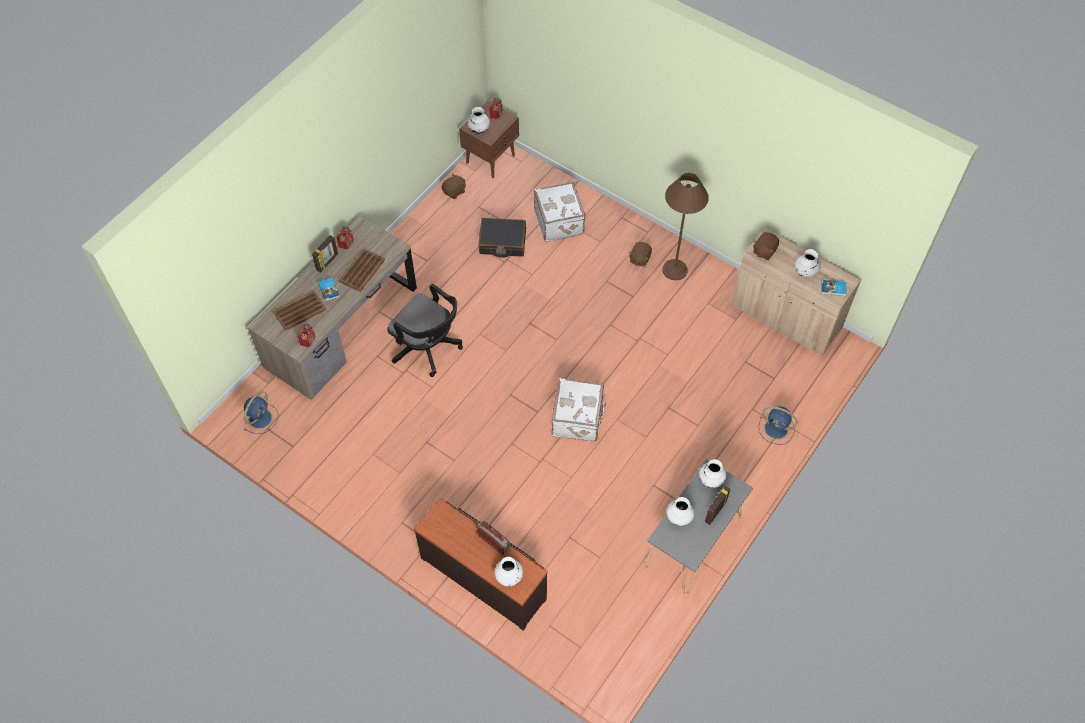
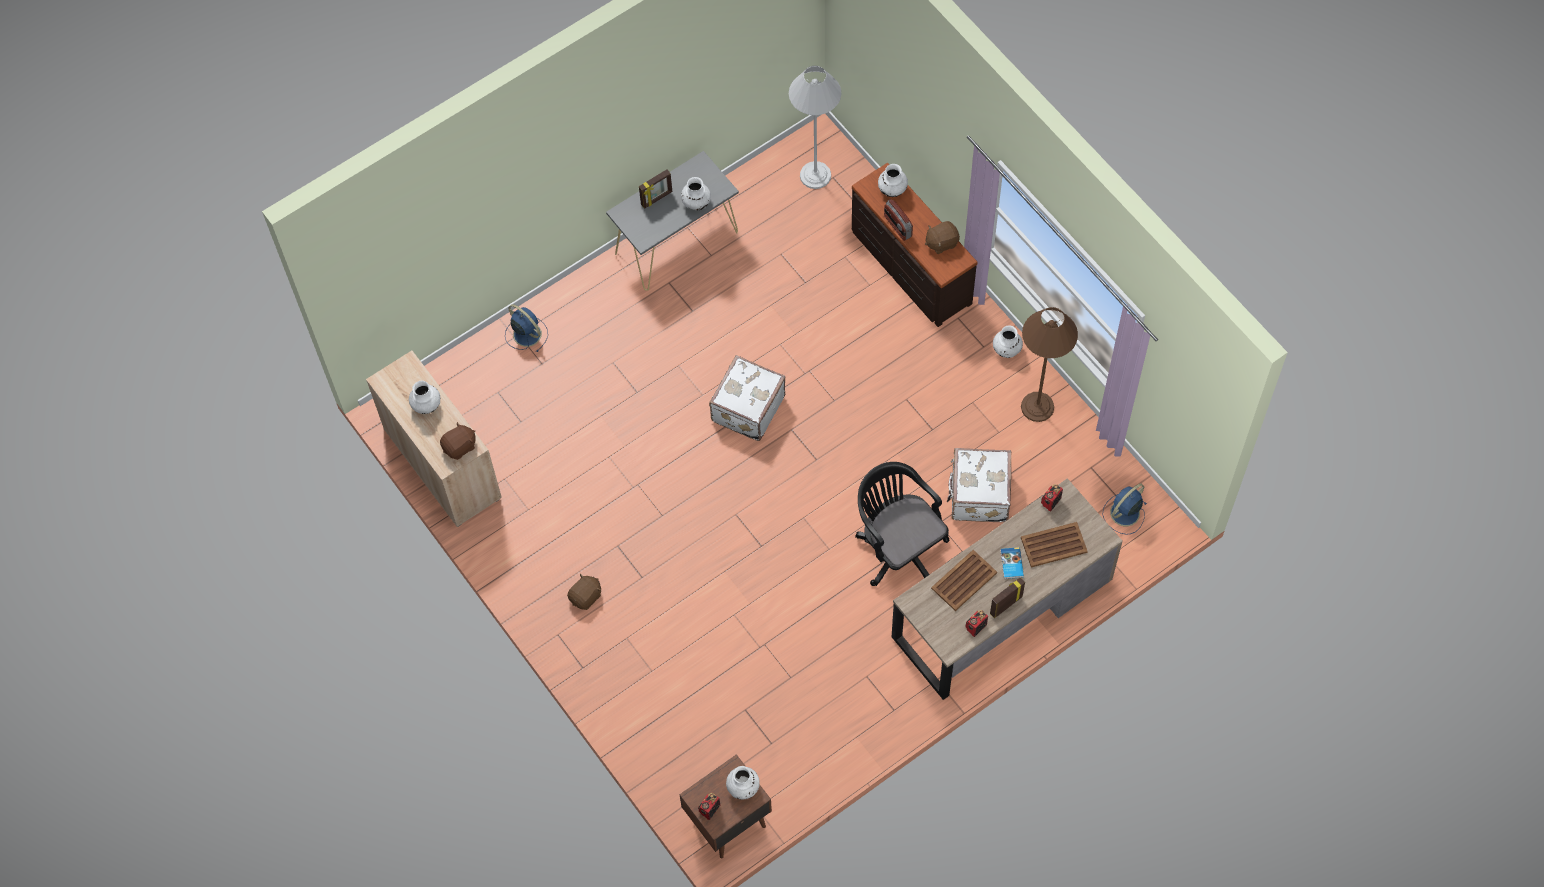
camera: 160 degrees left, 5 degrees up
(454, 192) = (797, 779): brown plush toy -> brown plush toy (941, 242)
(502, 242) = (756, 675): black suitcase -> none
(559, 221) = (668, 686): white suitcase -> white suitcase (978, 495)
(597, 644) = (815, 175): none -> white floor lamp
(675, 270) = (548, 568): brown floor lamp -> brown floor lamp (1037, 407)
(711, 480) = (646, 230): white vase -> white vase (1006, 350)
(833, 289) = (406, 375): book -> none

